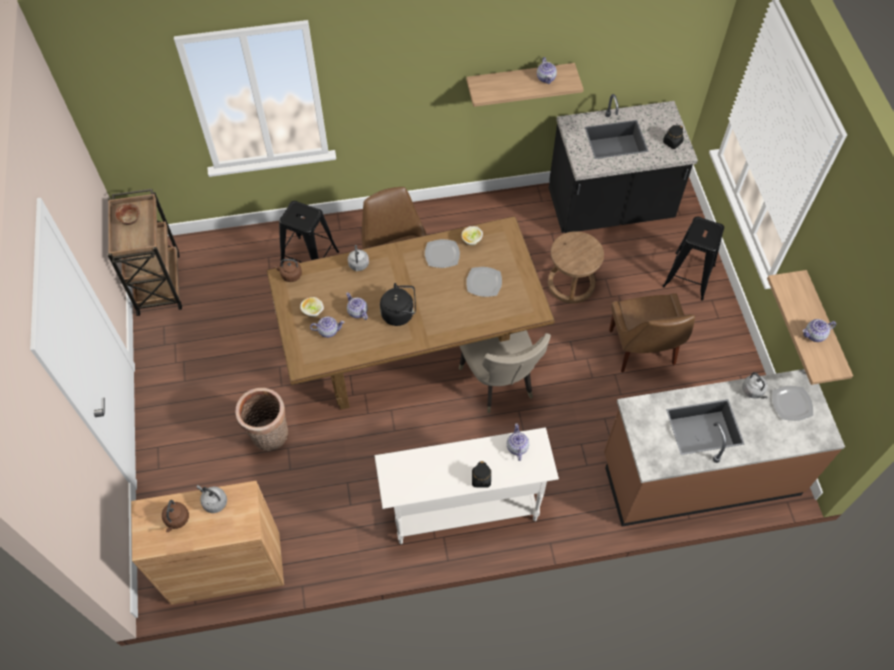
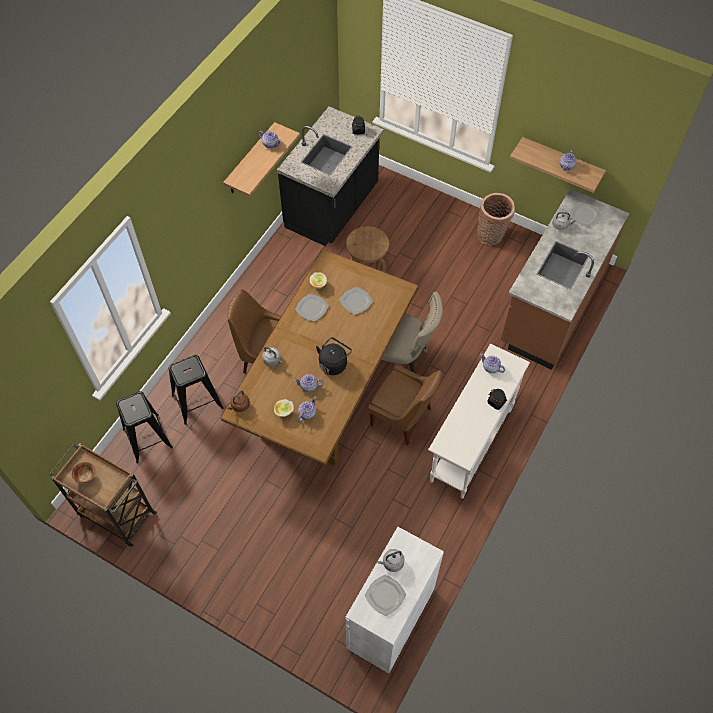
camera: 50 degrees left, 0 degrees up
(176, 520) = (385, 595): brown kettle -> plate
(226, 567) = (391, 618): brown cabinet -> white cabinet
(270, 437) = (316, 523): basket -> basket (491, 236)
(642, 350) = (448, 270): brown chair -> brown chair (403, 418)
(689, 276) = (420, 208): black stool -> black stool (148, 438)

